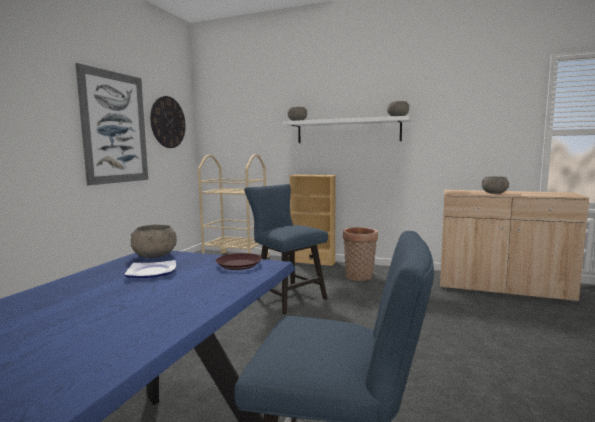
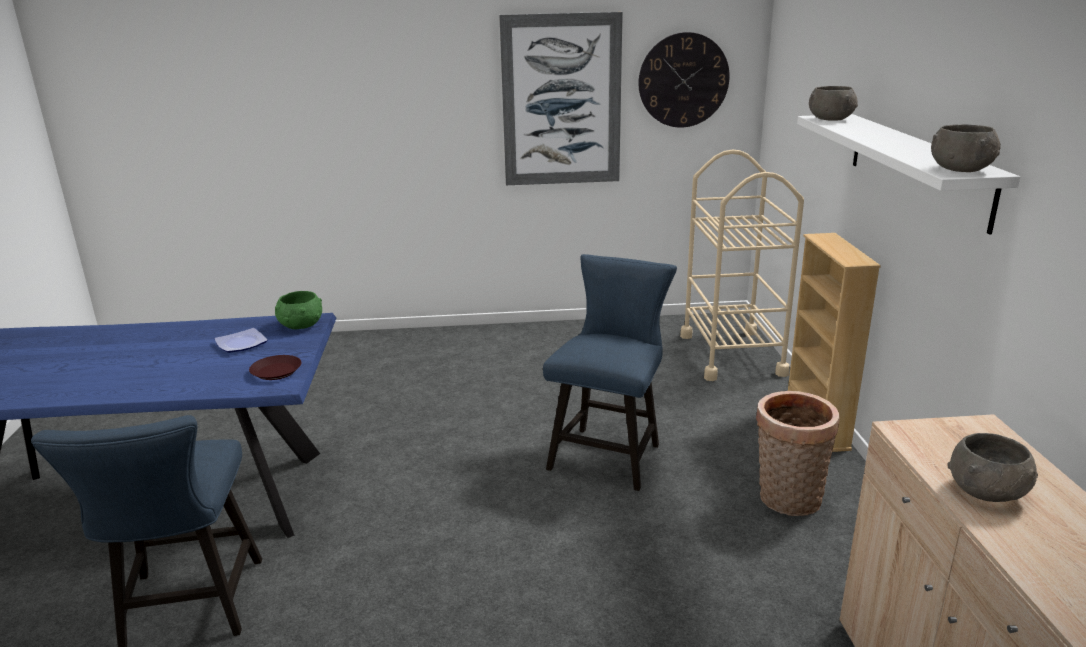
camera: 65 degrees right, 15 degrees up
(155, 256) = (300, 325): grey bowl -> green bowl

